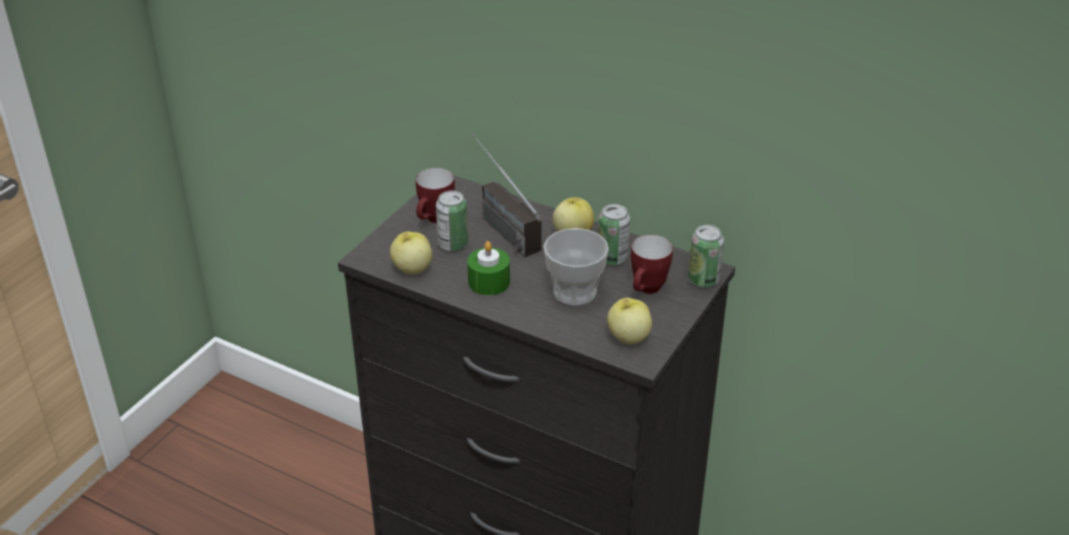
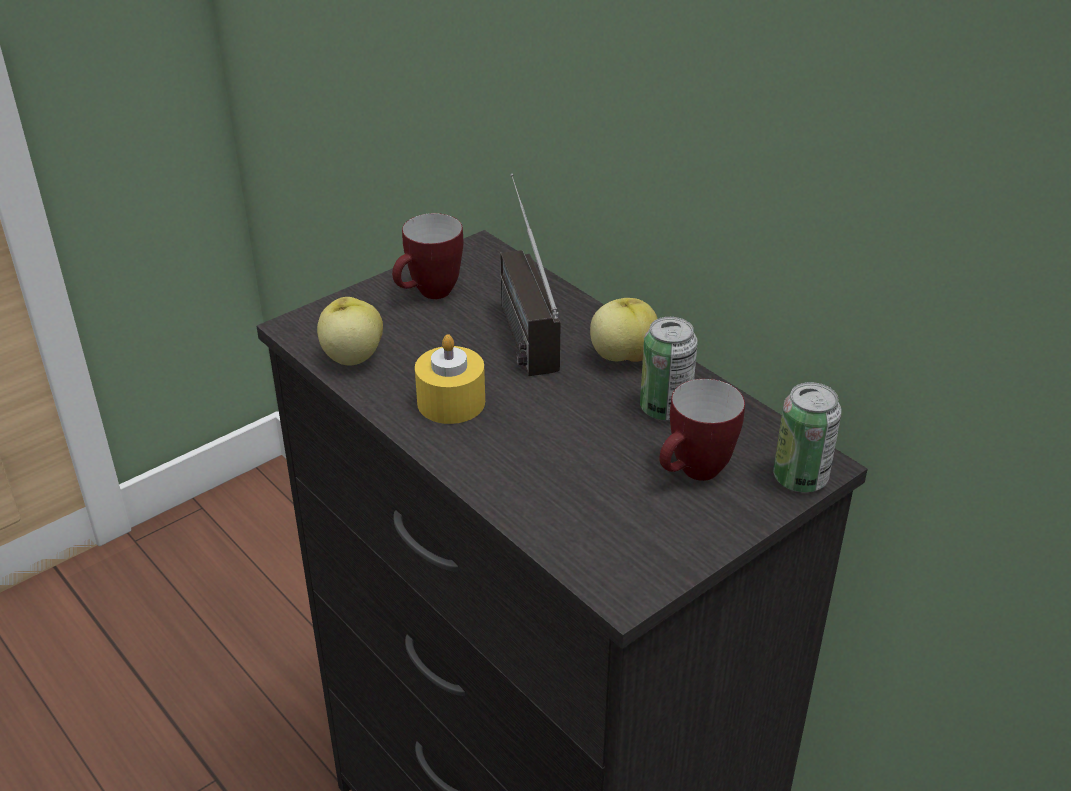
camera: 20 degrees right, 0 degrees up
(453, 244) = (433, 335): can -> none
(489, 282) = (451, 402): green candle -> yellow candle
(574, 292) = (575, 448): cup -> none
(628, 337) = (620, 546): apple -> none

